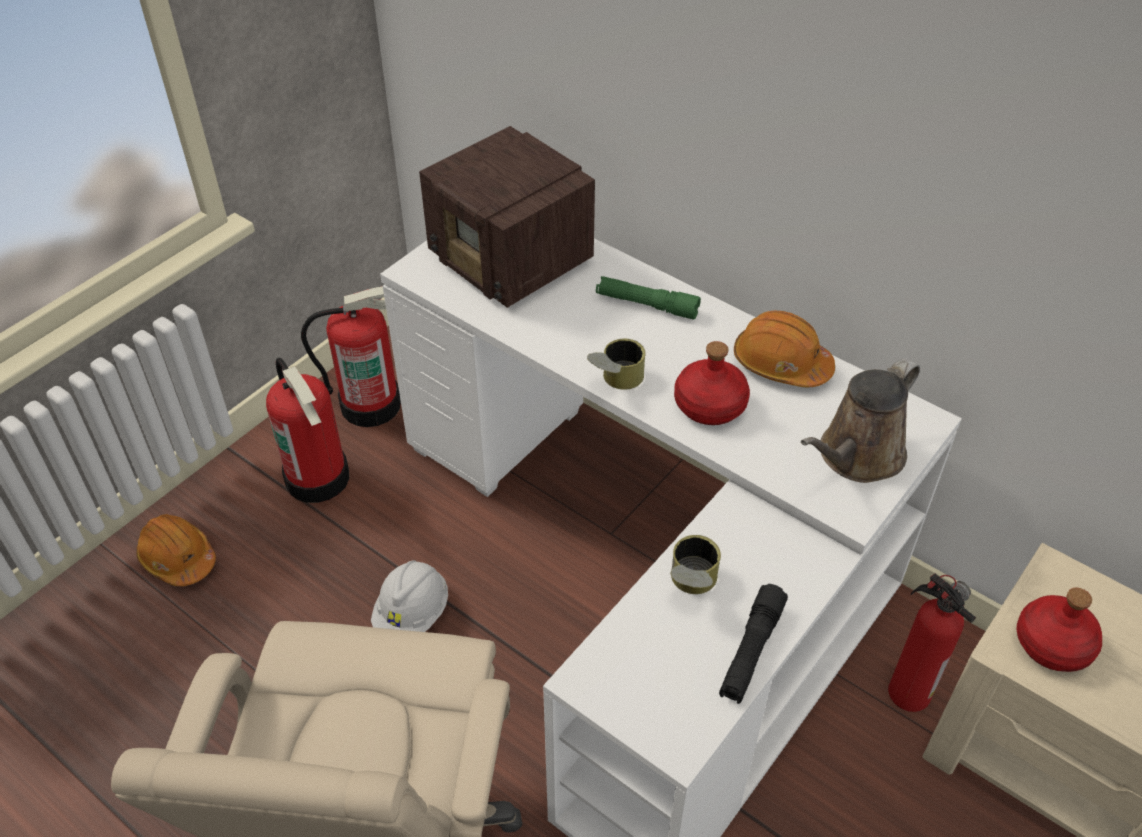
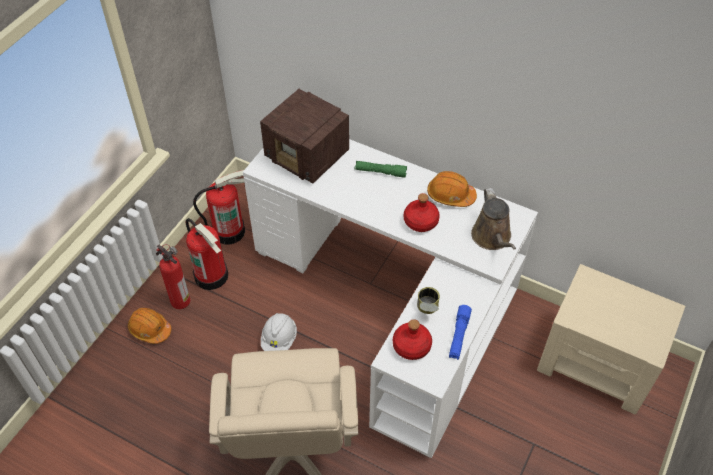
camera: 10 degrees left, 5 degrees up
(614, 381) = (373, 215): can -> none
(751, 651) = (459, 335): black flashlight -> blue flashlight
(856, 456) = (492, 238): brown watering can -> brown watering can turned 45 degrees counterclockwise
(906, 690) = (526, 340): fire extinguisher -> fire extinguisher (179, 300)
(1052, 643) = (588, 311): red bottle -> red bottle (411, 345)

